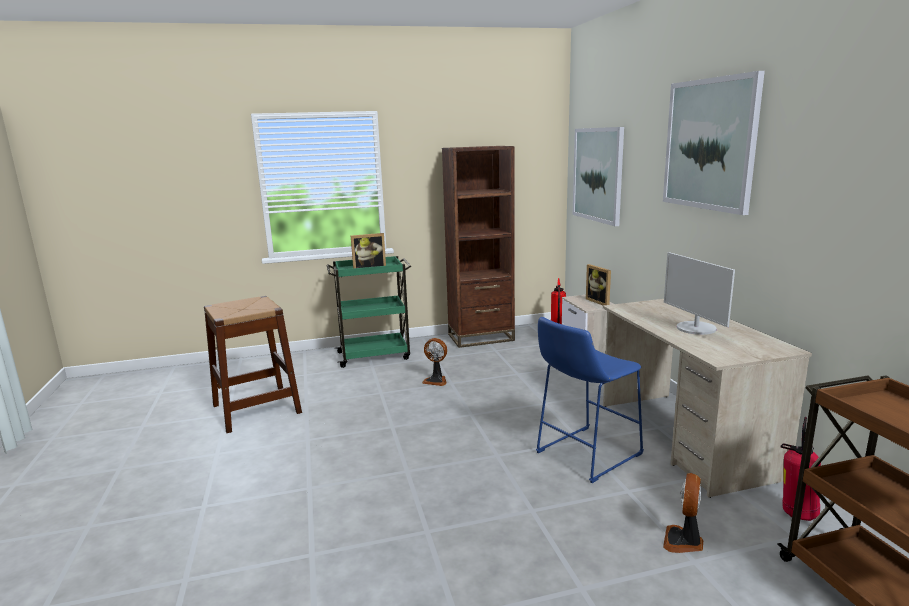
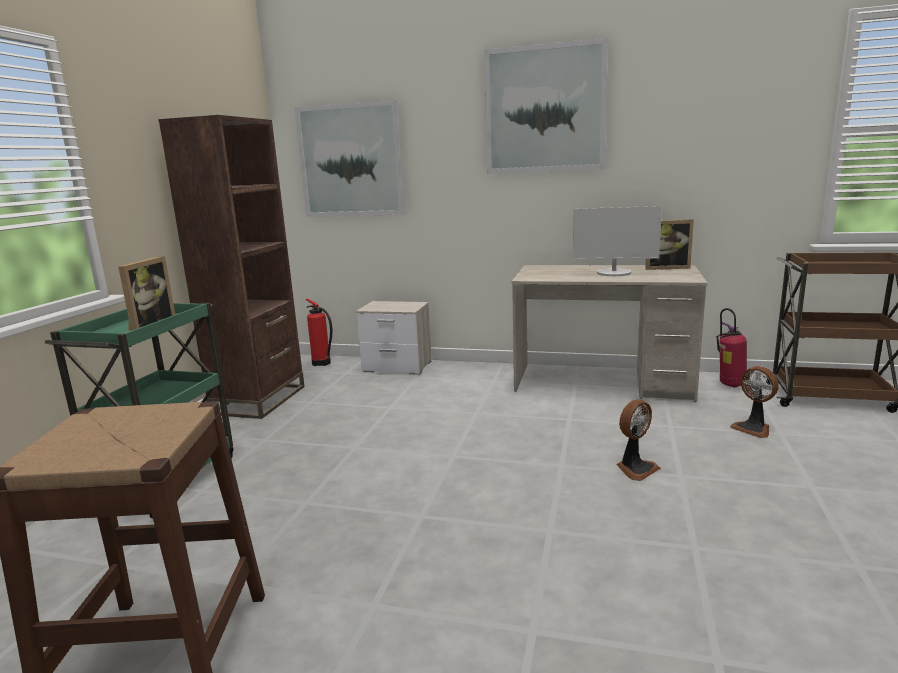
camera: 60 degrees left, 0 degrees up
(436, 380) = (332, 455): fan -> fan (635, 468)
(584, 455) = (596, 425): blue stool -> none
(600, 302) = (400, 303): picture frame -> picture frame (666, 267)

